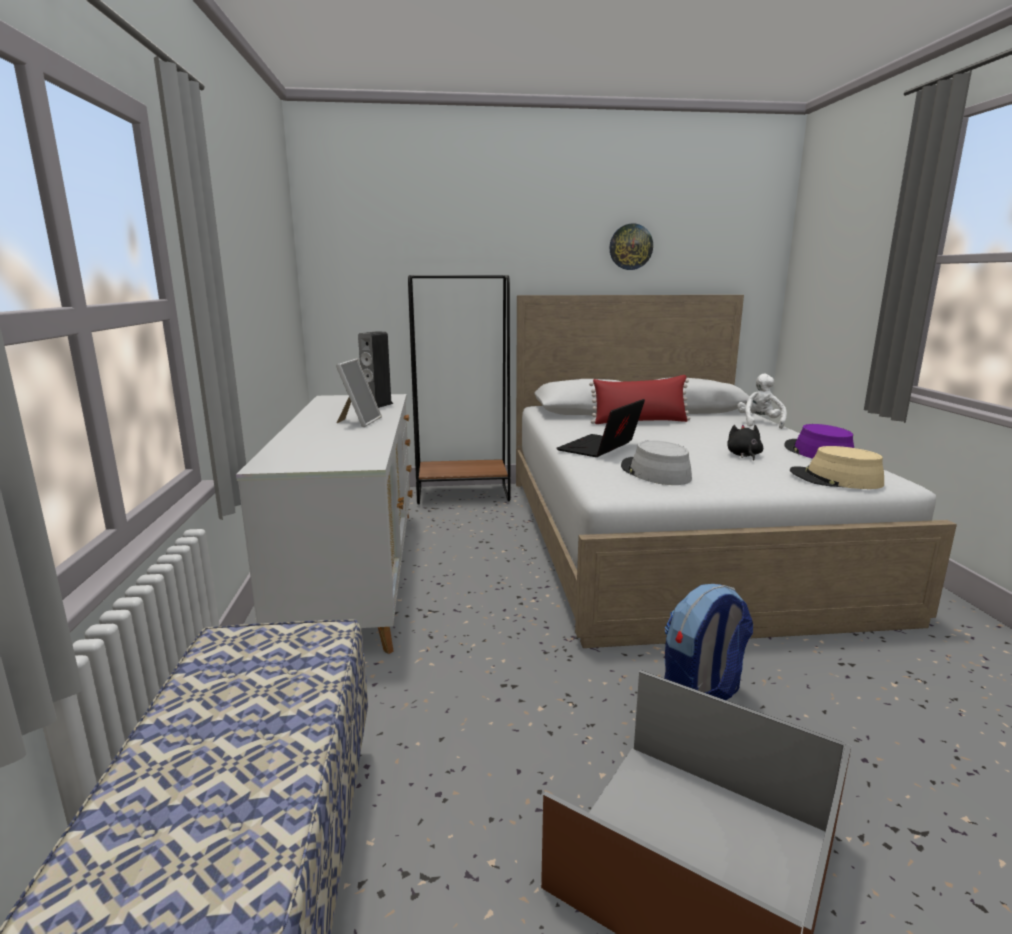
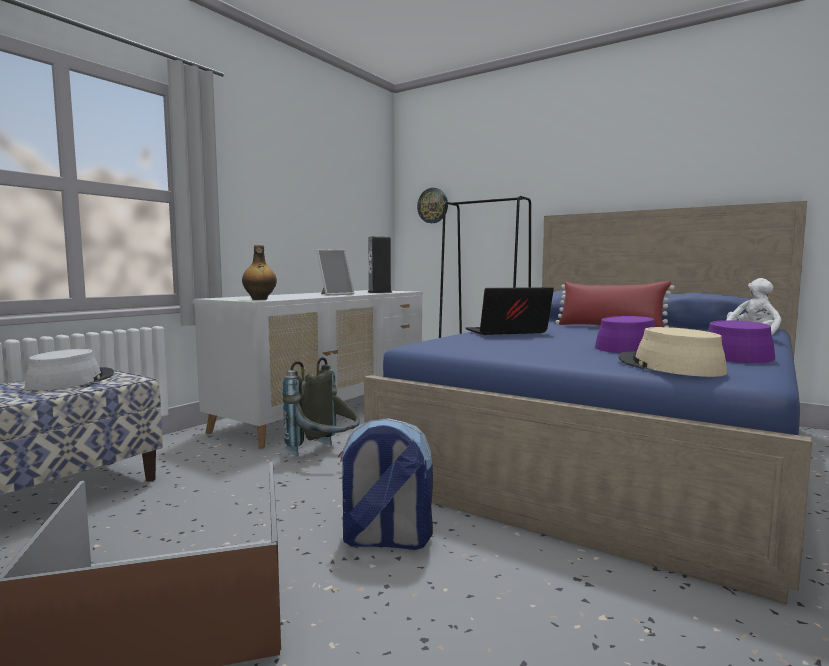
camera: 40 degrees right, 10 degrees down
(350, 458) = (259, 299): none -> bottle
(477, 632) = (325, 455): none -> grey backpack
(630, 247) = (661, 162): wall clock -> wall clock (433, 205)
(655, 473) = (494, 344): grey hat -> grey hat (71, 381)
(672, 537) = (610, 450): white bed -> blue bed
(743, 455) = (629, 347): black plush toy -> purple hat

